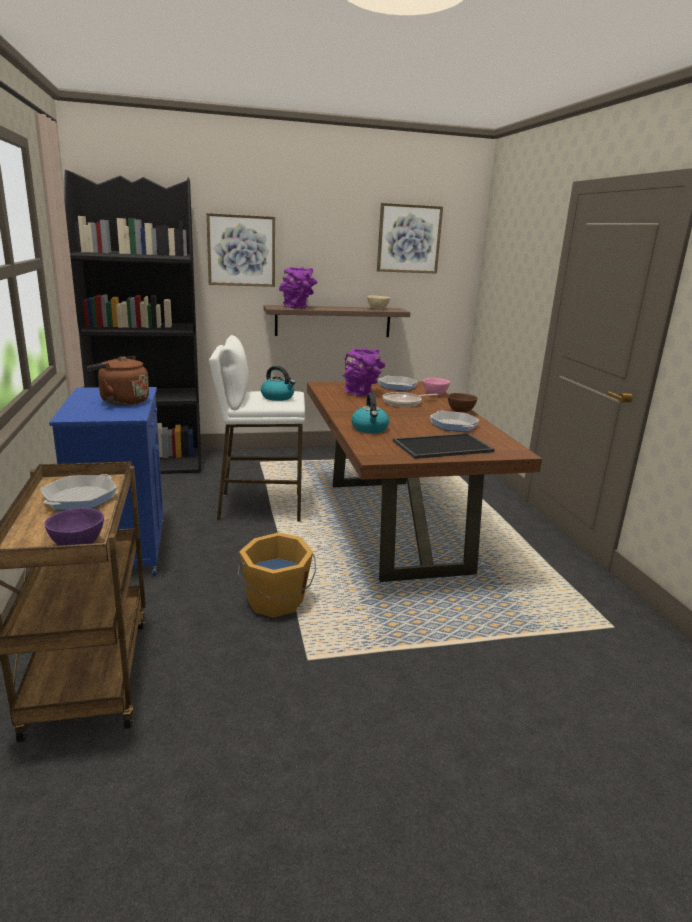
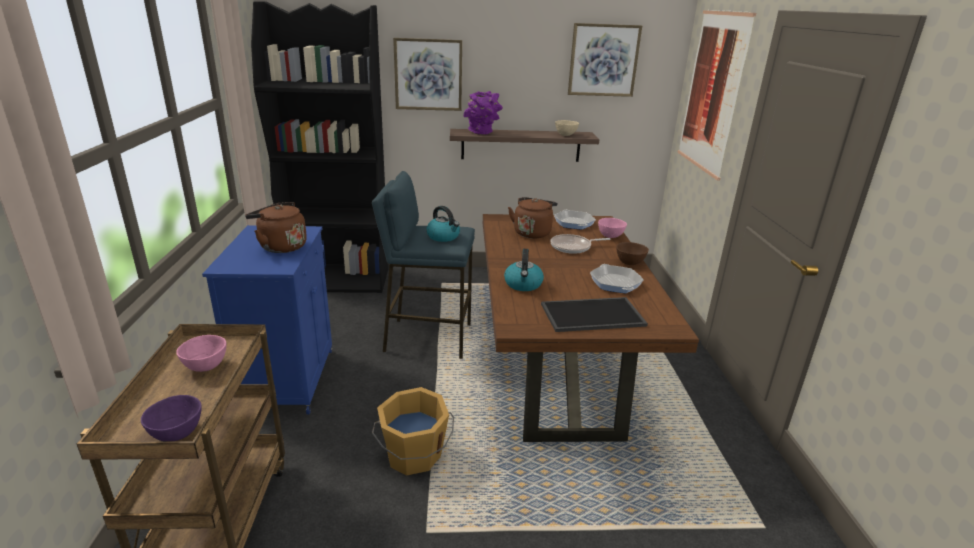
camera: 10 degrees right, 5 degrees up
(80, 498) = (205, 367): frying pan -> pink bowl
(260, 507) = (427, 338): white stool -> blue stool
(361, 393) = (532, 232): purple vase -> brown kettle
(513, 263) = (712, 92): none -> picture

